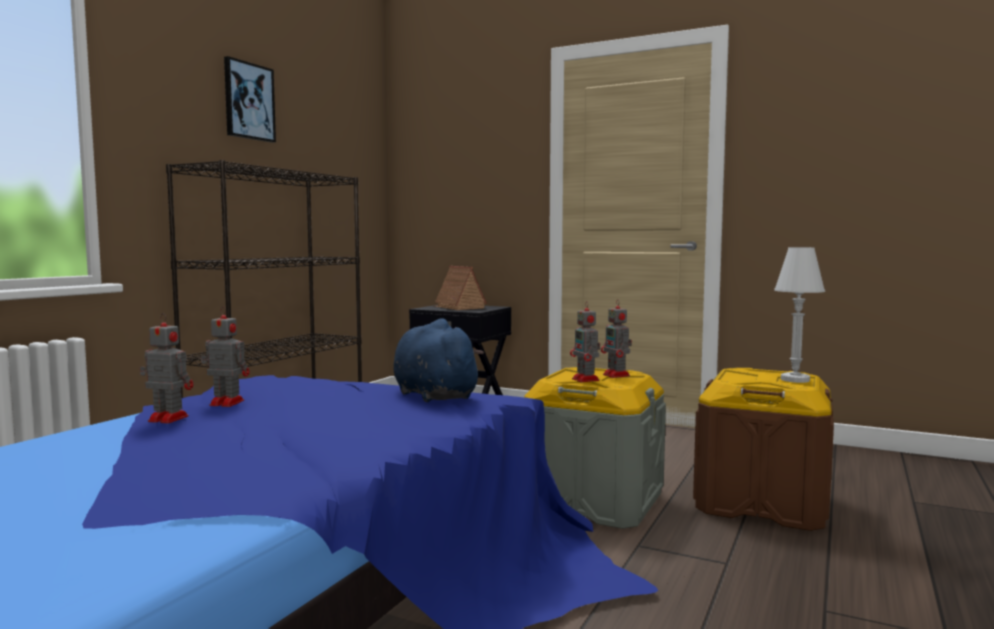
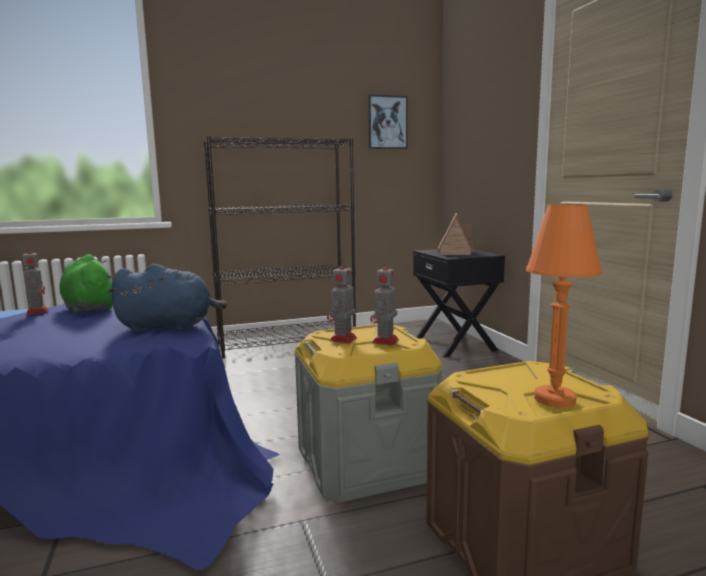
camera: 45 degrees right, 5 degrees up
(225, 403) = (89, 307): toy robot -> green plush toy
(248, 101) = (282, 87): picture -> picture (387, 122)
(433, 395) = (169, 327): blue plush toy -> blue plush toy turned 75 degrees clockwise
(795, 380) = (554, 399): white table lamp -> orange table lamp

